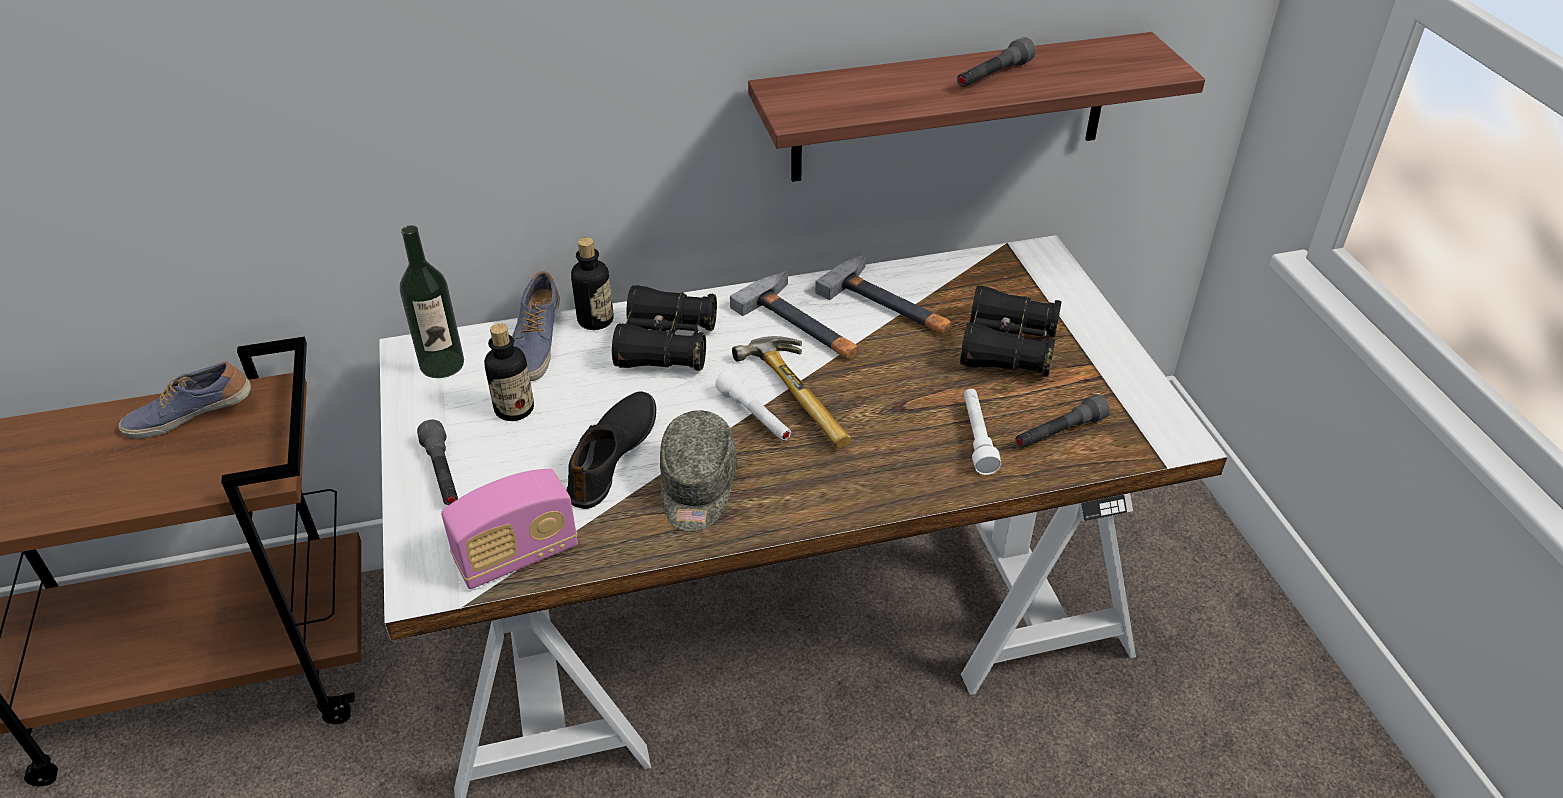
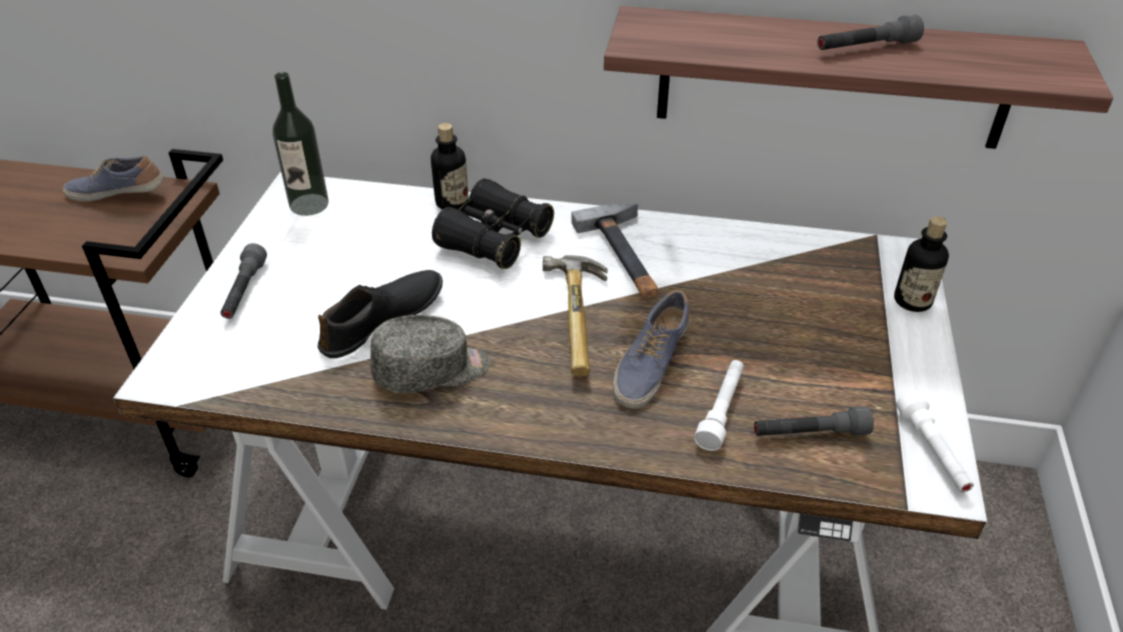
camera: 25 degrees right, 0 degrees up
(514, 409) = (335, 257): bottle -> bottle (912, 301)
(517, 556) = (247, 379): radio -> none
(535, 344) = (391, 208): shoe -> shoe (650, 365)
(697, 487) = (431, 370): grey cap -> grey cap turned 135 degrees counterclockwise
(755, 416) = (526, 324): white flashlight -> white flashlight (932, 451)
(890, 304) = (721, 260): hammer -> none
(1007, 348) = (810, 334): black binoculars -> none

